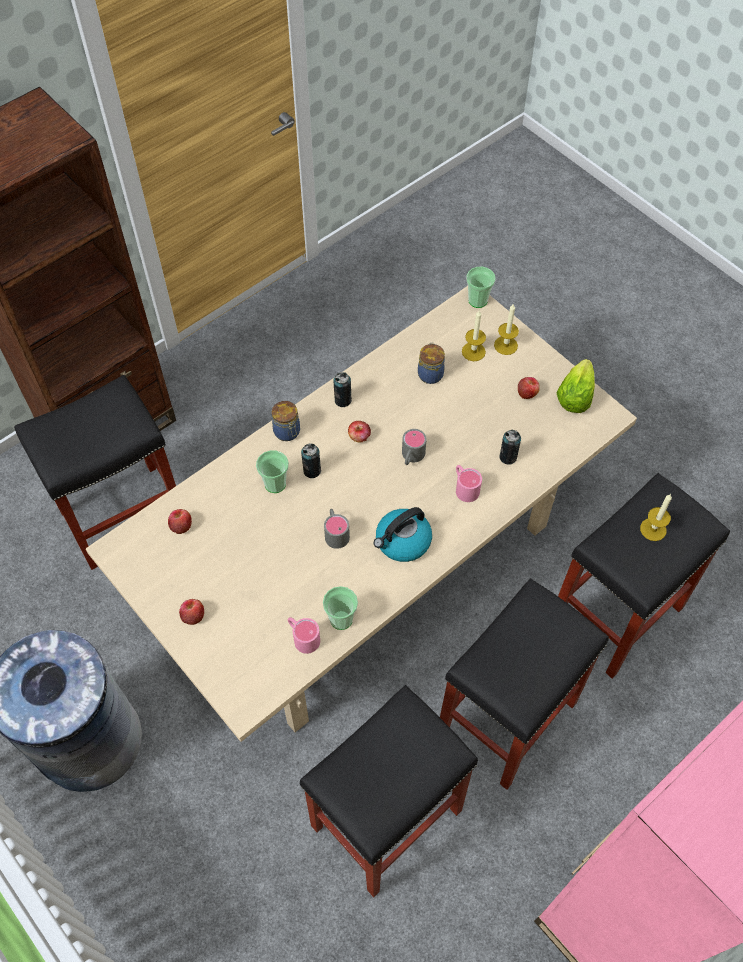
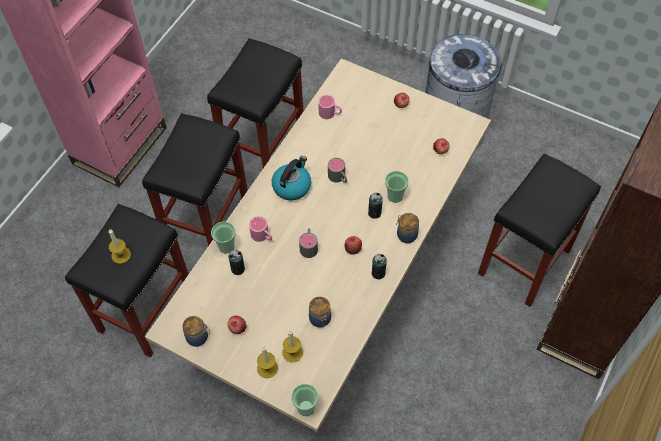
camera: 160 degrees right, 0 degrees up
(341, 619) = (311, 130): cup -> cup (226, 246)
(574, 397) = (198, 337): lettuce -> jar

